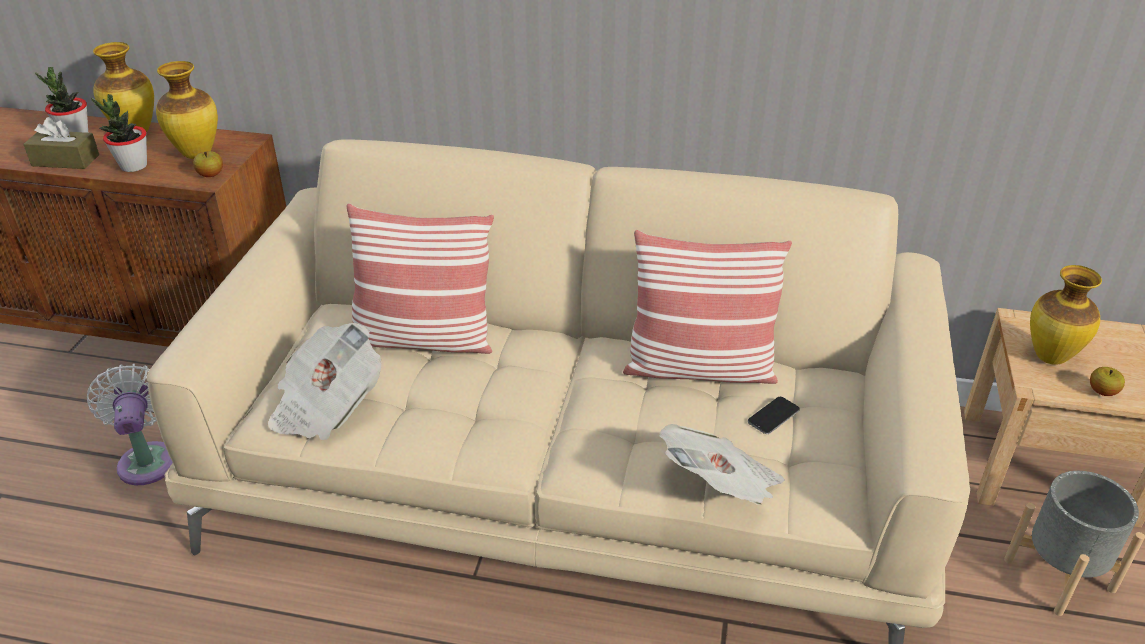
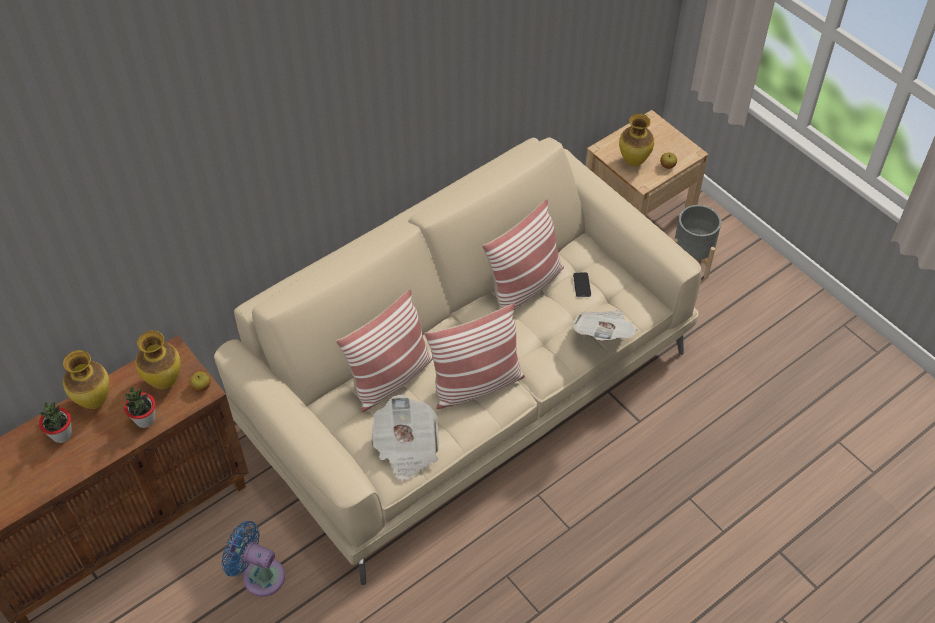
camera: 50 degrees left, 15 degrees up
(65, 160) = (95, 452): brown tissue box -> none
(148, 459) = (259, 575): white fan -> blue fan
(491, 412) = (476, 384): none -> pillow

